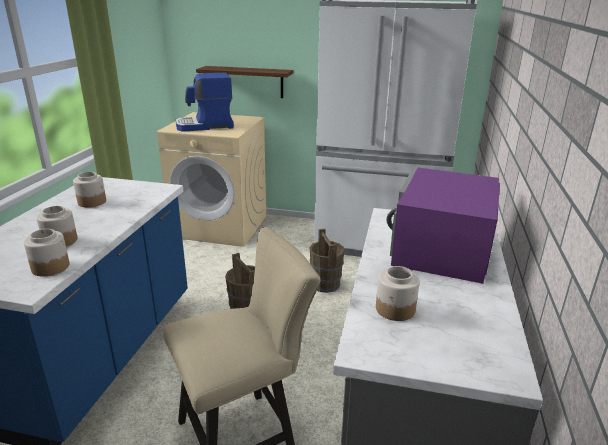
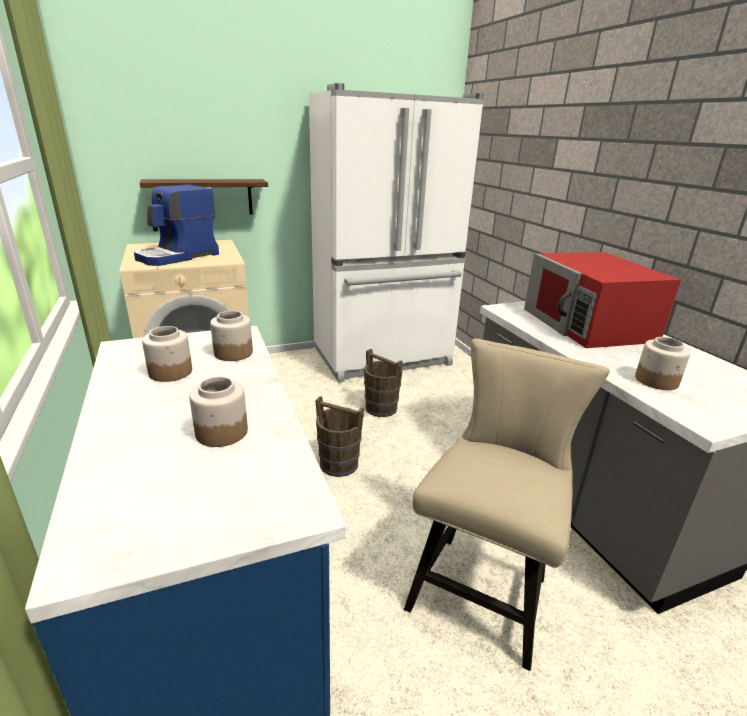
camera: 35 degrees left, 0 degrees up
(50, 267) = (274, 468): jar -> jar (233, 353)
(441, 248) = (588, 325): purple microwave -> red microwave

